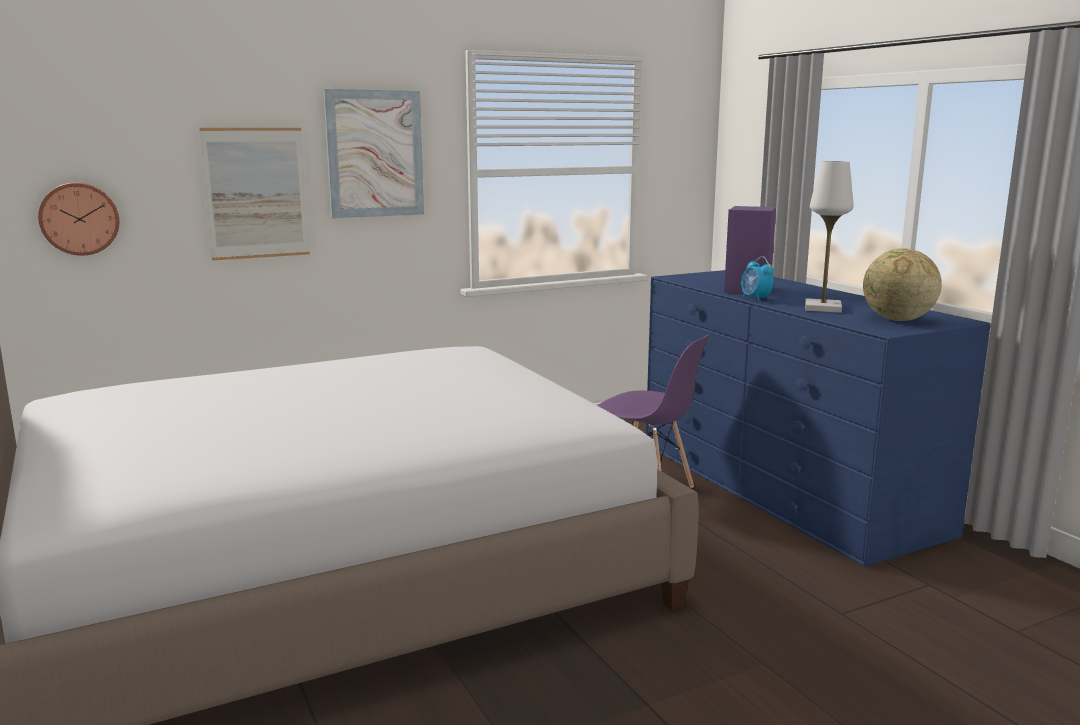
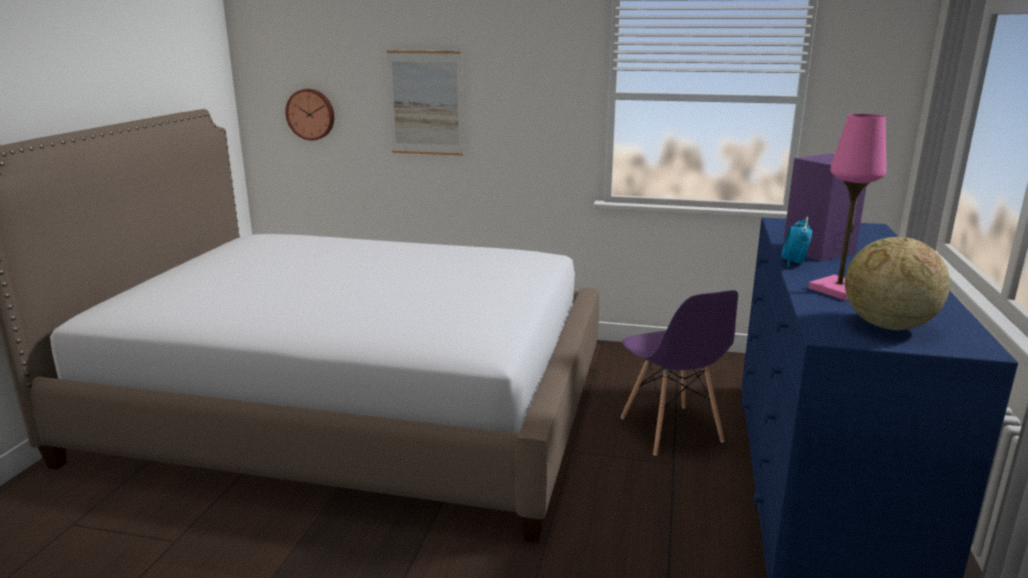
camera: 40 degrees right, 5 degrees up
(375, 154) = (521, 74): picture -> none
(822, 308) = (838, 290): white table lamp -> pink table lamp

